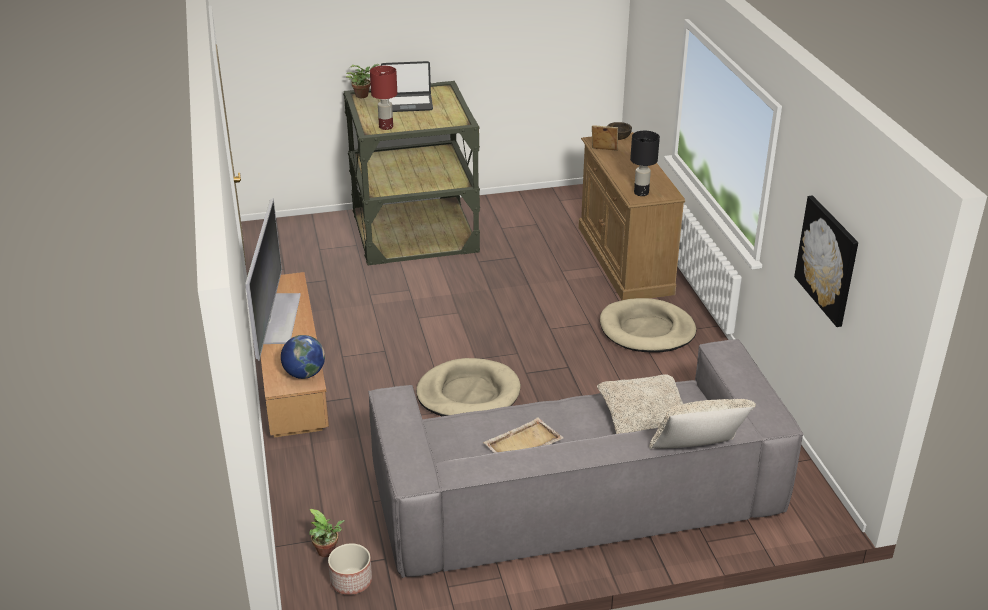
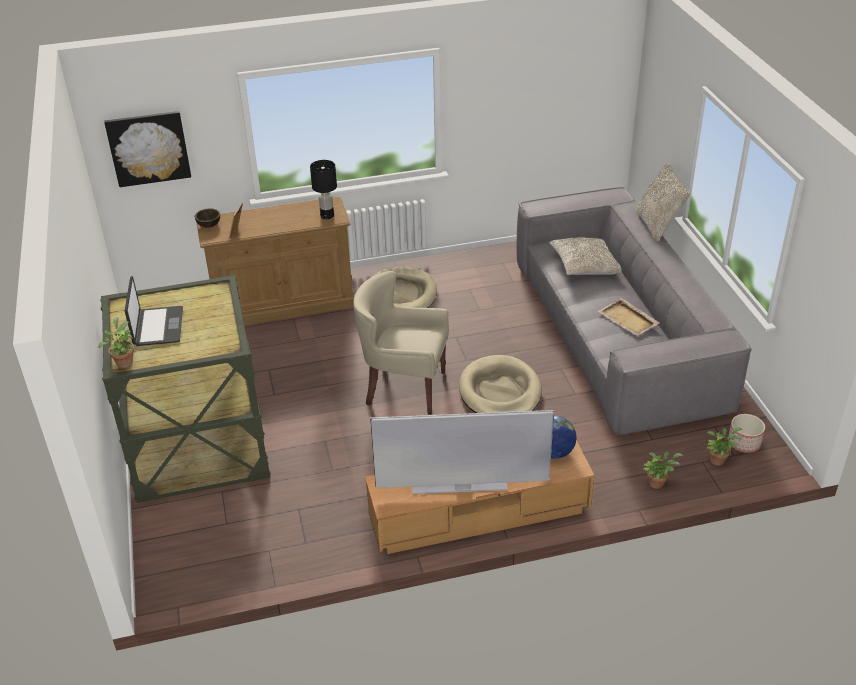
camera: 90 degrees left, 5 degrees up
(302, 496) = (657, 482): none -> potted plant
(386, 127) = (220, 338): red table lamp -> none
(480, 332) = (404, 388): none -> beige armchair
(827, 260) = (539, 104): picture -> picture (148, 148)

